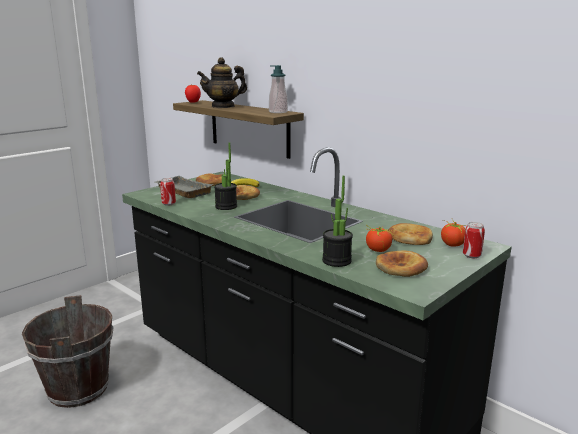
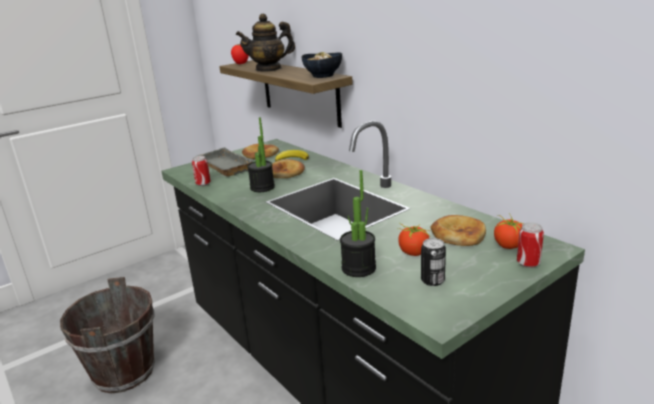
camera: 10 degrees right, 5 degrees up
(278, 112) = (323, 76): soap dispenser -> bowl
(401, 268) = (432, 280): bread -> can

